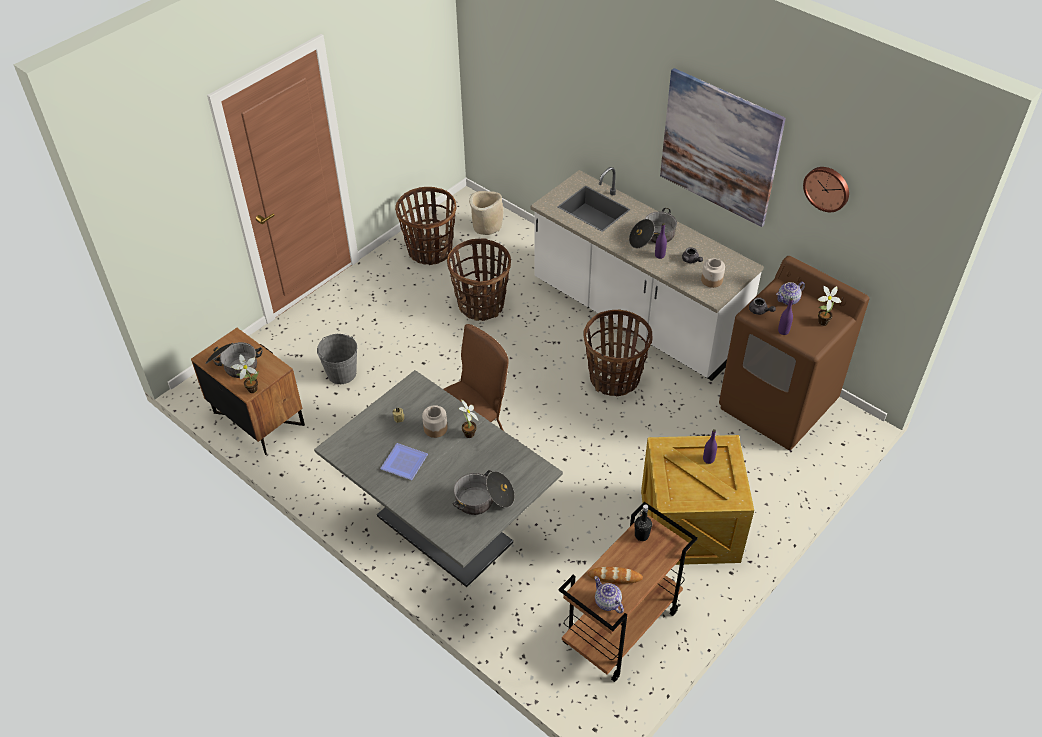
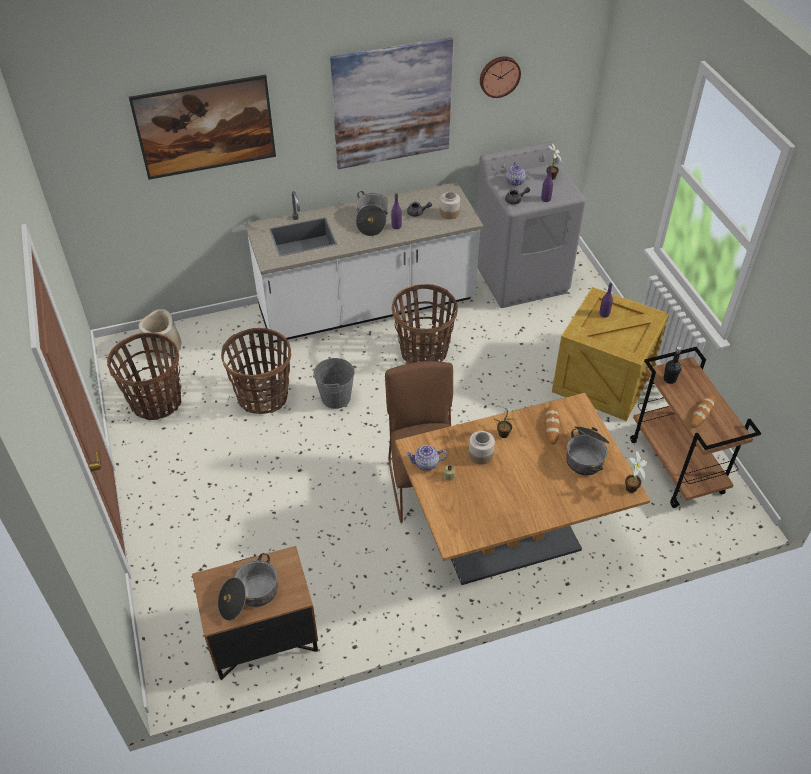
camera: 60 degrees left, 0 degrees up
(251, 389) = (297, 593): potted plant -> potted plant (630, 490)
(341, 373) = (259, 540): grey bucket -> grey bucket (336, 397)
(402, 463) = (507, 495): plate -> none
(444, 529) = (509, 539): grey dining table -> brown dining table
(502, 463) = (551, 426): none -> bread
(568, 86) = (209, 147): none -> picture
(607, 602) = (725, 428): teapot -> teapot (426, 464)
(778, 405) = (521, 277): brown washing machine -> grey washing machine

